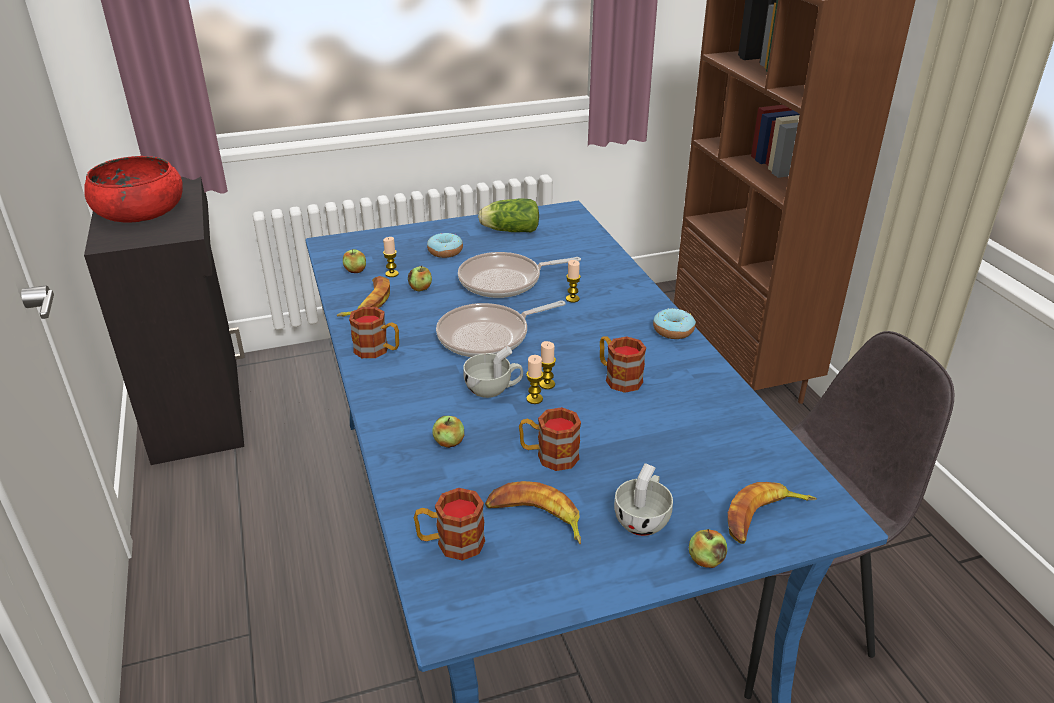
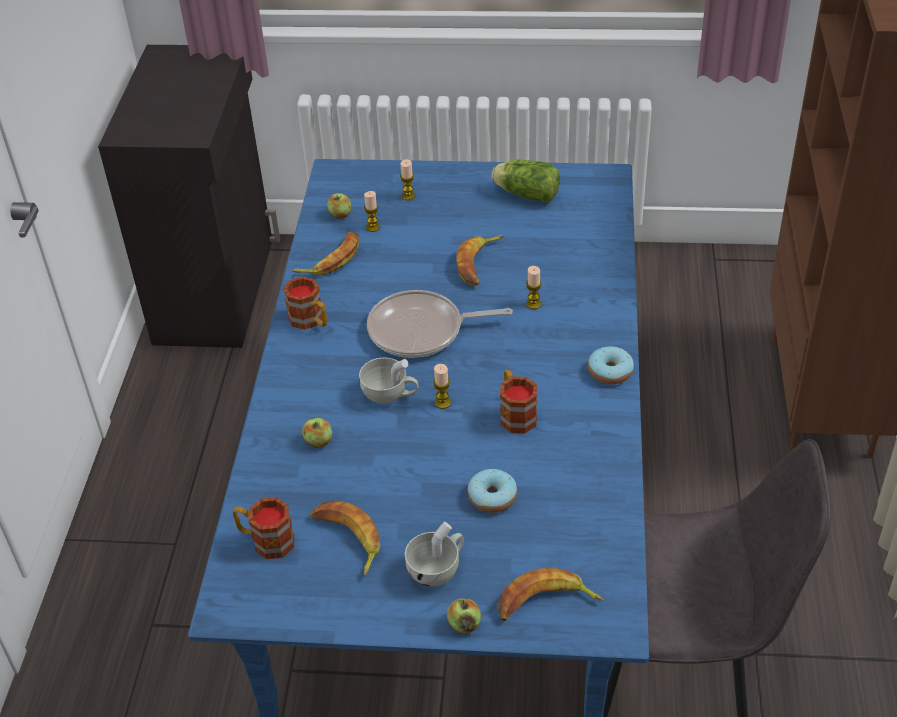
camera: 25 degrees right, 10 degrees up
(140, 211) = (167, 96): red bowl -> none
(420, 288) = (390, 253): apple -> none
(445, 251) = (441, 209): donut -> donut (492, 497)
(505, 281) = (479, 264): frying pan -> banana
(534, 399) = (421, 416): candle -> candle (408, 196)
(549, 456) = (396, 481): mug -> none

